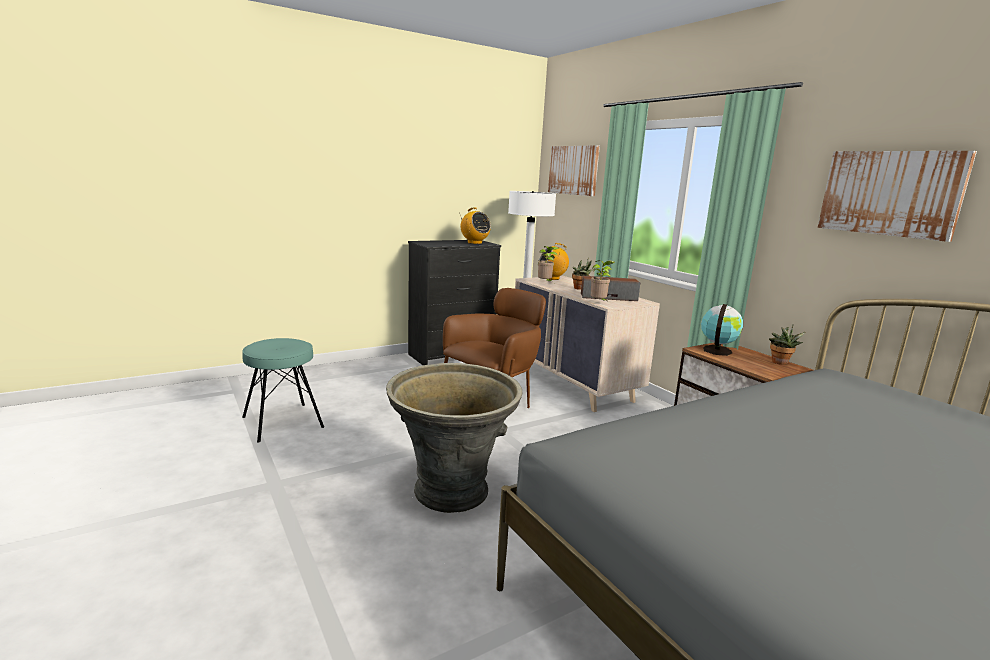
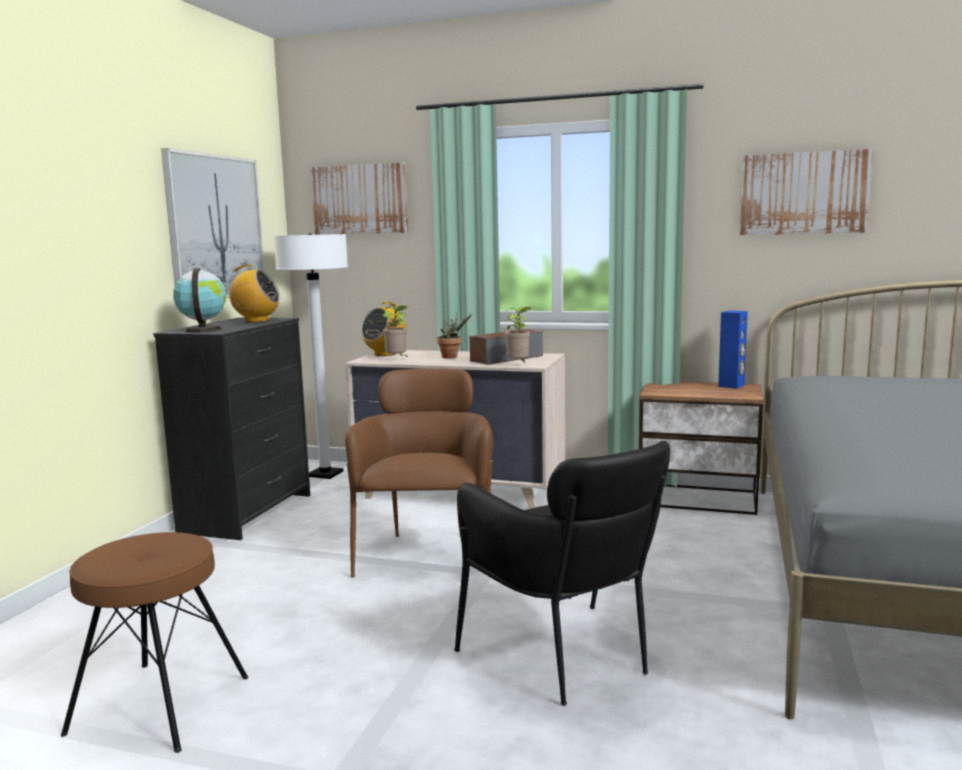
camera: 40 degrees left, 5 degrees down
(282, 422) = (159, 705): turquoise stool -> brown stool
(451, 492) = (568, 660): grey planter -> black armchair
(471, 183) = (215, 227): none -> picture
(717, 350) = (668, 389): globe -> globe (202, 330)
(780, 363) = (731, 386): potted plant -> blue speaker

